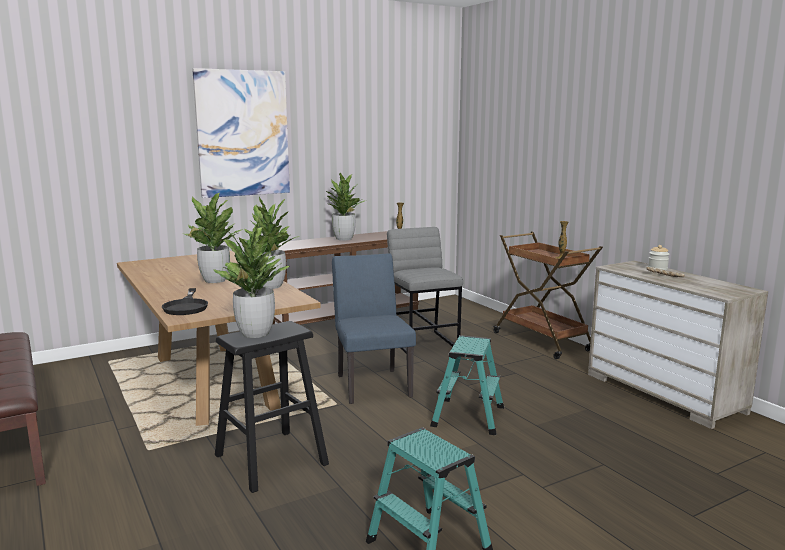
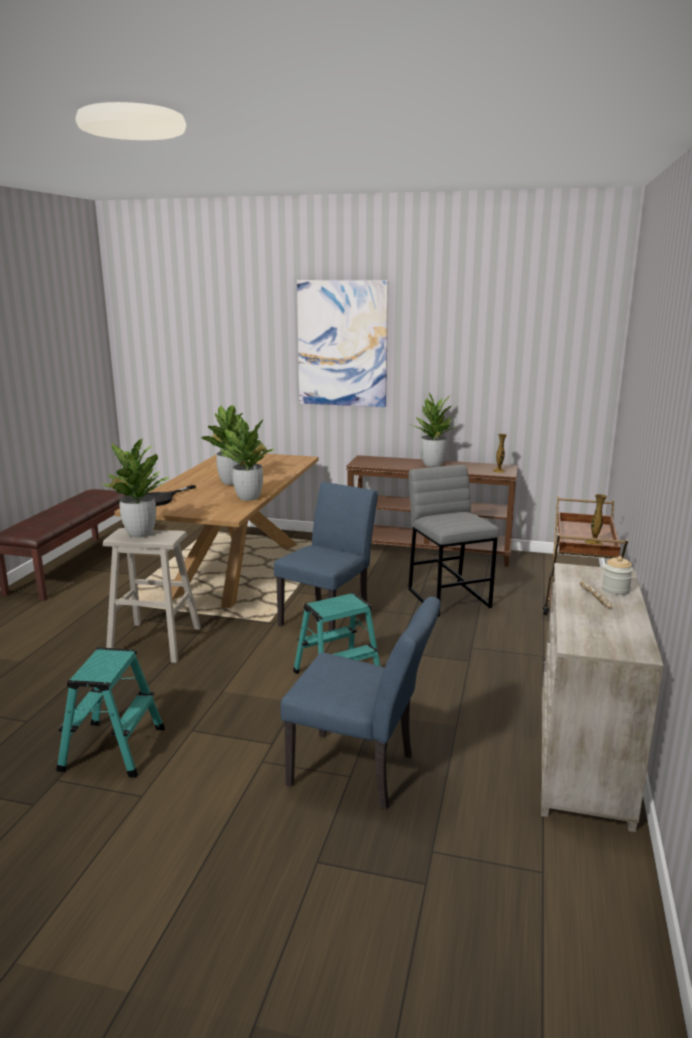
camera: 45 degrees right, 5 degrees up
(270, 460) = (154, 642): black stool -> beige stool
(422, 343) = (447, 597): grey chair -> grey chair turned 45 degrees counterclockwise
(603, 458) = (361, 772): none -> blue chair

